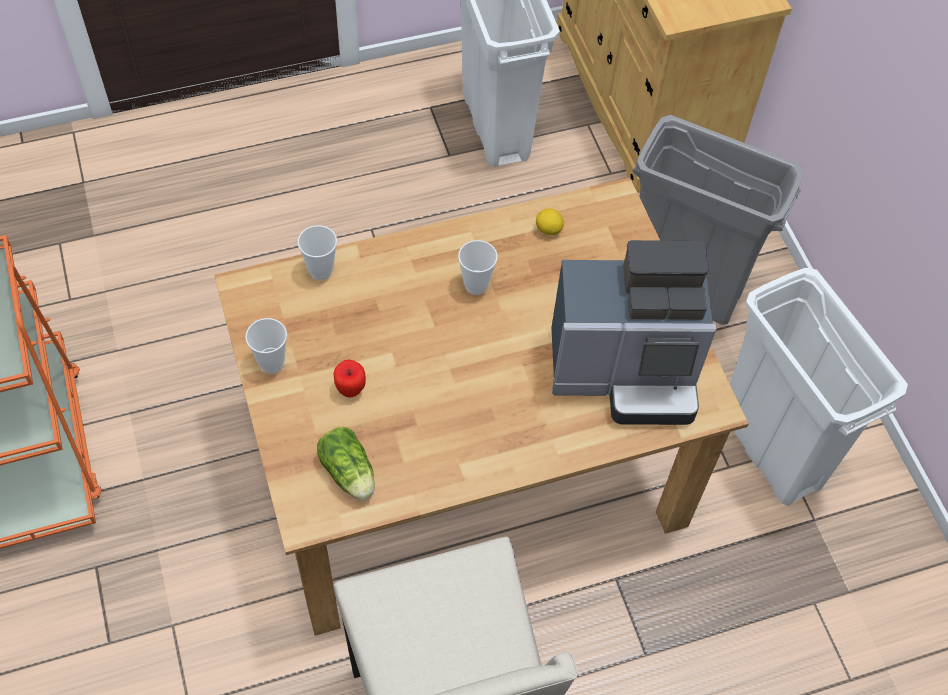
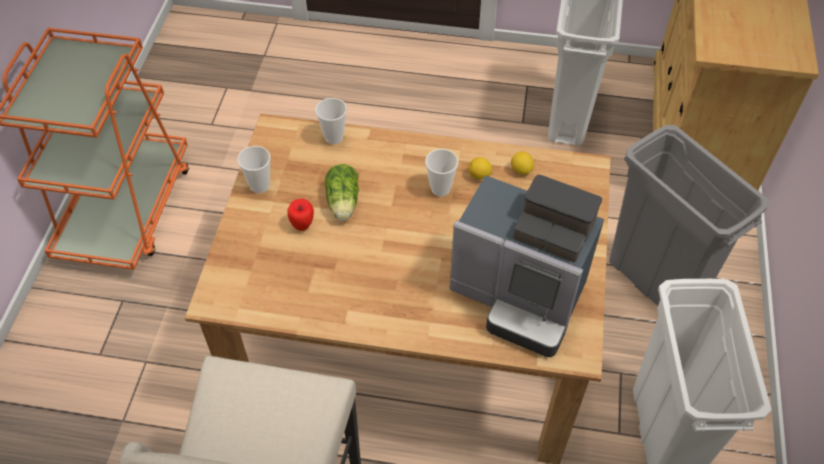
camera: 30 degrees right, 5 degrees down
(349, 474) = (264, 283): lettuce -> lettuce (343, 203)
(508, 253) = (479, 175): none -> lemon

